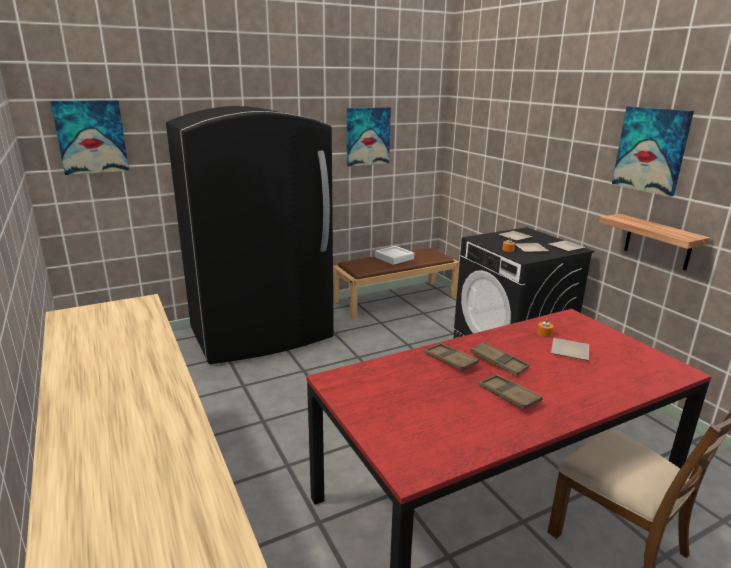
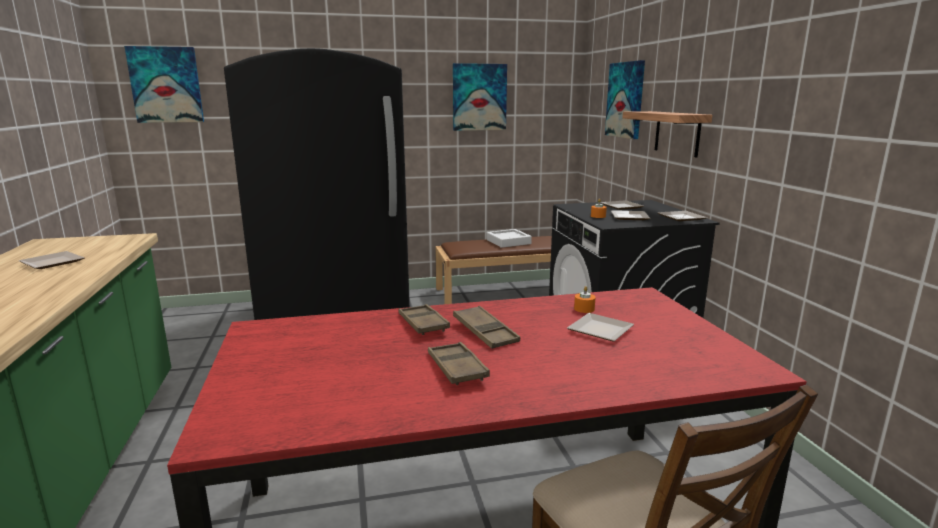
camera: 15 degrees right, 5 degrees down
(111, 339) = (50, 263): none -> plate
(651, 150) = (786, 72): picture -> picture (625, 100)
(658, 242) = (795, 203): shelf -> shelf (677, 133)

